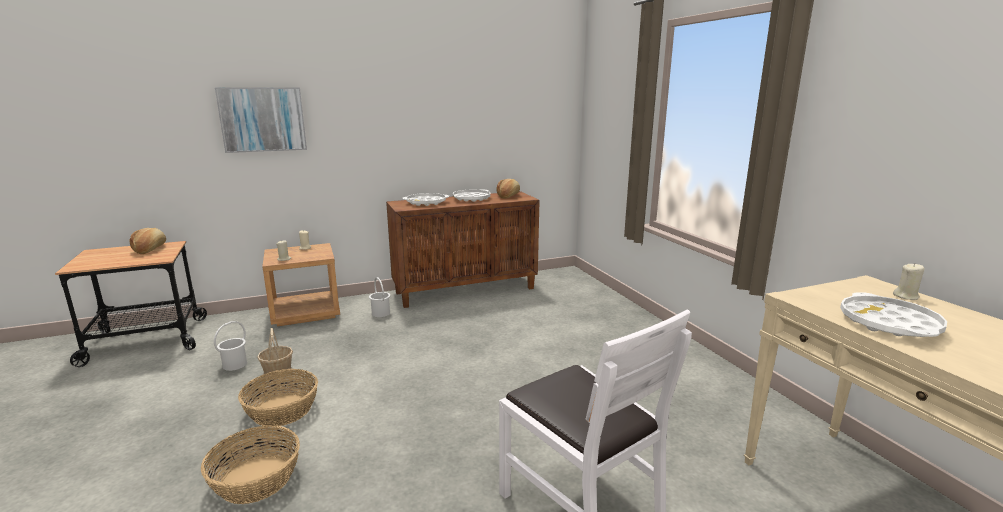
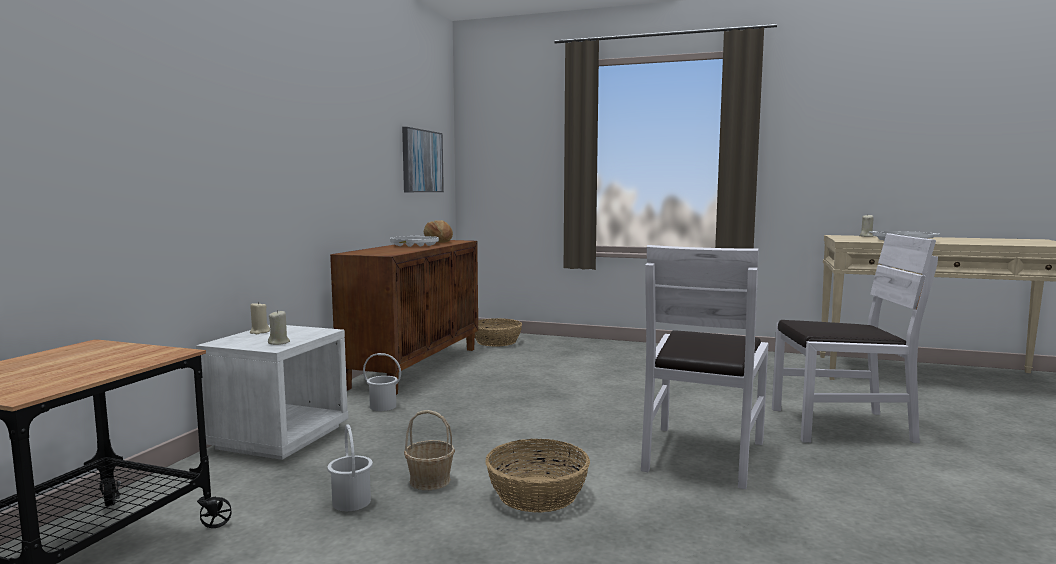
camera: 50 degrees left, 10 degrees down
(150, 249) = (78, 354): bread -> none
(256, 479) = (674, 529): basket -> basket (497, 342)
(263, 119) = (198, 119): picture -> picture (421, 161)
(306, 312) = (279, 437): brown nightstand -> white nightstand
(410, 449) = (702, 455): none -> white chair
(426, 203) = (386, 250): white tray -> none

